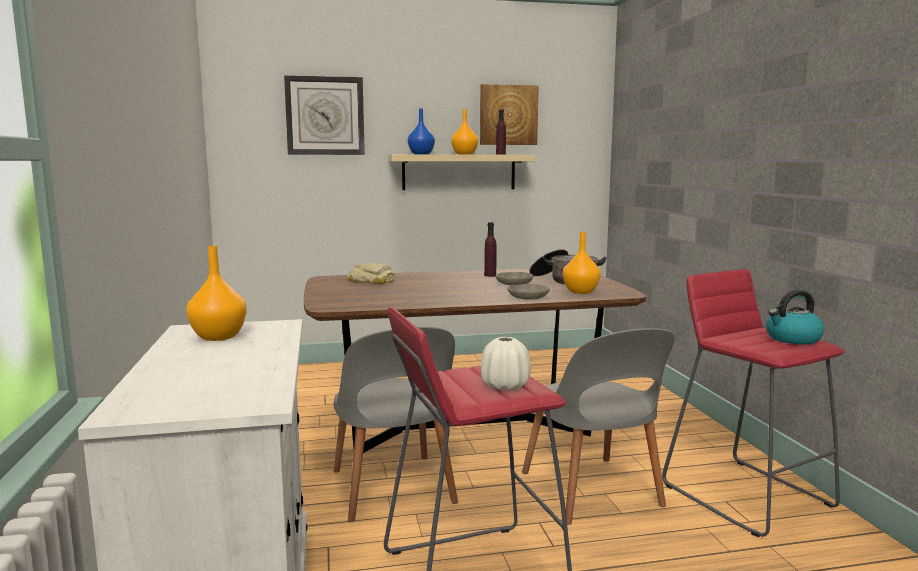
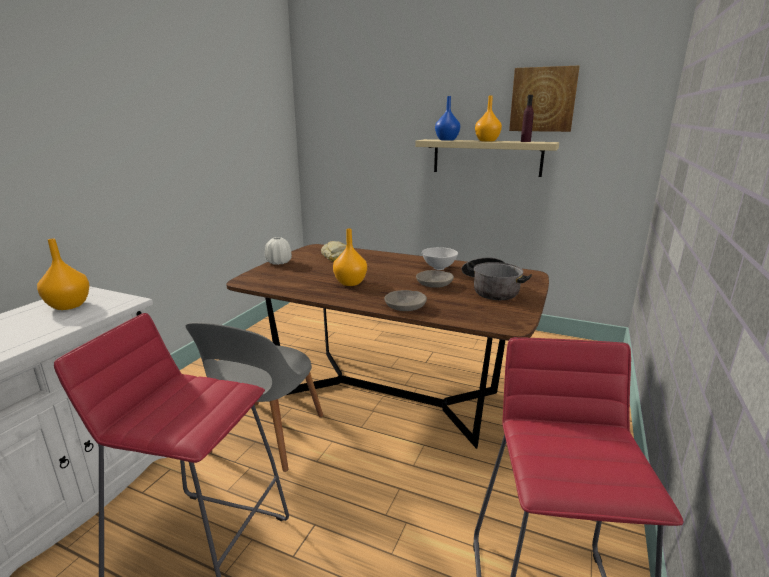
camera: 35 degrees right, 10 degrees up
(325, 116) = (375, 104): wall clock -> none
(490, 275) = (438, 268): purple bottle -> white bowl
(505, 385) = (183, 417): white vase -> white vase (279, 262)
(580, 292) = (470, 311): orange vase -> orange vase (349, 283)
(592, 492) = (397, 515): grey chair -> none
(792, 339) = (615, 468): kettle -> none

